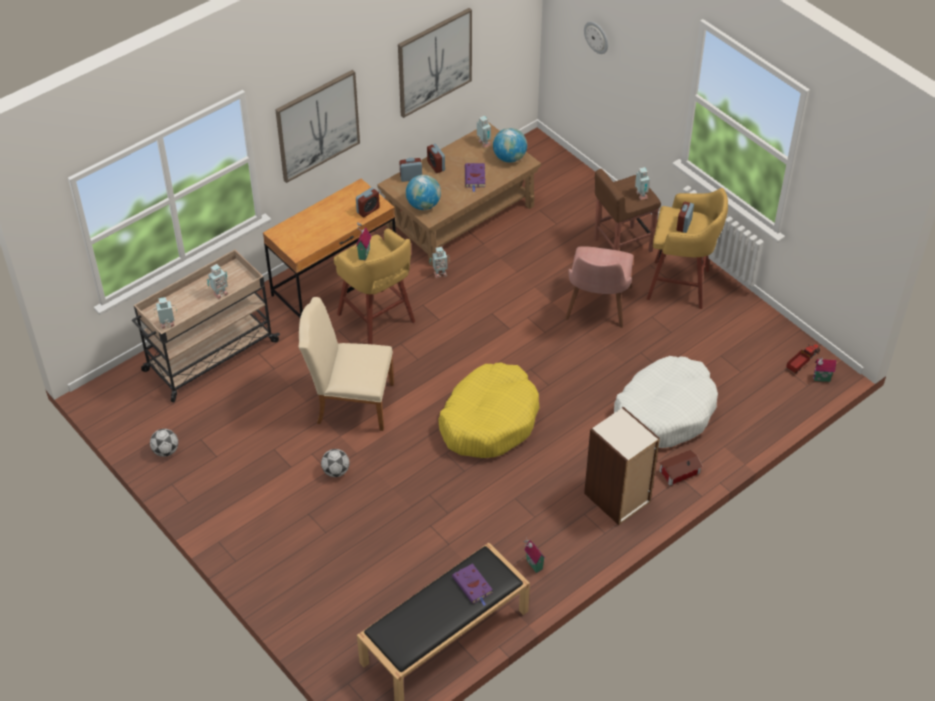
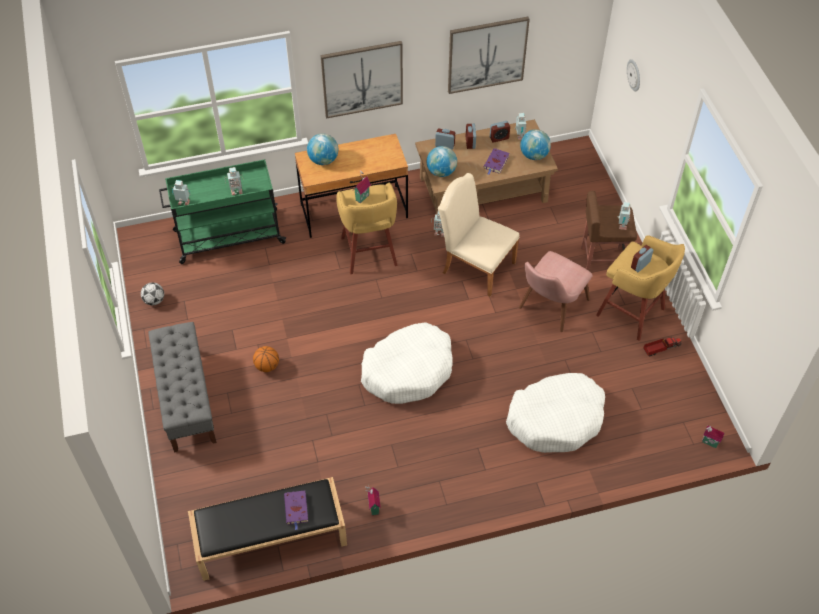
camera: 25 degrees right, 5 degrees up
(209, 356) = (228, 237): beige cart -> green cart
(267, 537) = (186, 399): none -> grey bench
(299, 229) = (323, 160): none -> globe
(336, 471) = (267, 366): football -> basketball
(349, 402) = (309, 313): beige chair -> beige chair (475, 265)
(368, 210) = (385, 162): alarm clock -> alarm clock (499, 138)
(489, 420) = (408, 370): yellow dog bed -> white dog bed
(617, 498) = (473, 479): bookcase -> none
(678, 471) = (537, 476): toy house -> none
(802, 361) = (701, 420): toy truck -> toy truck (661, 348)

